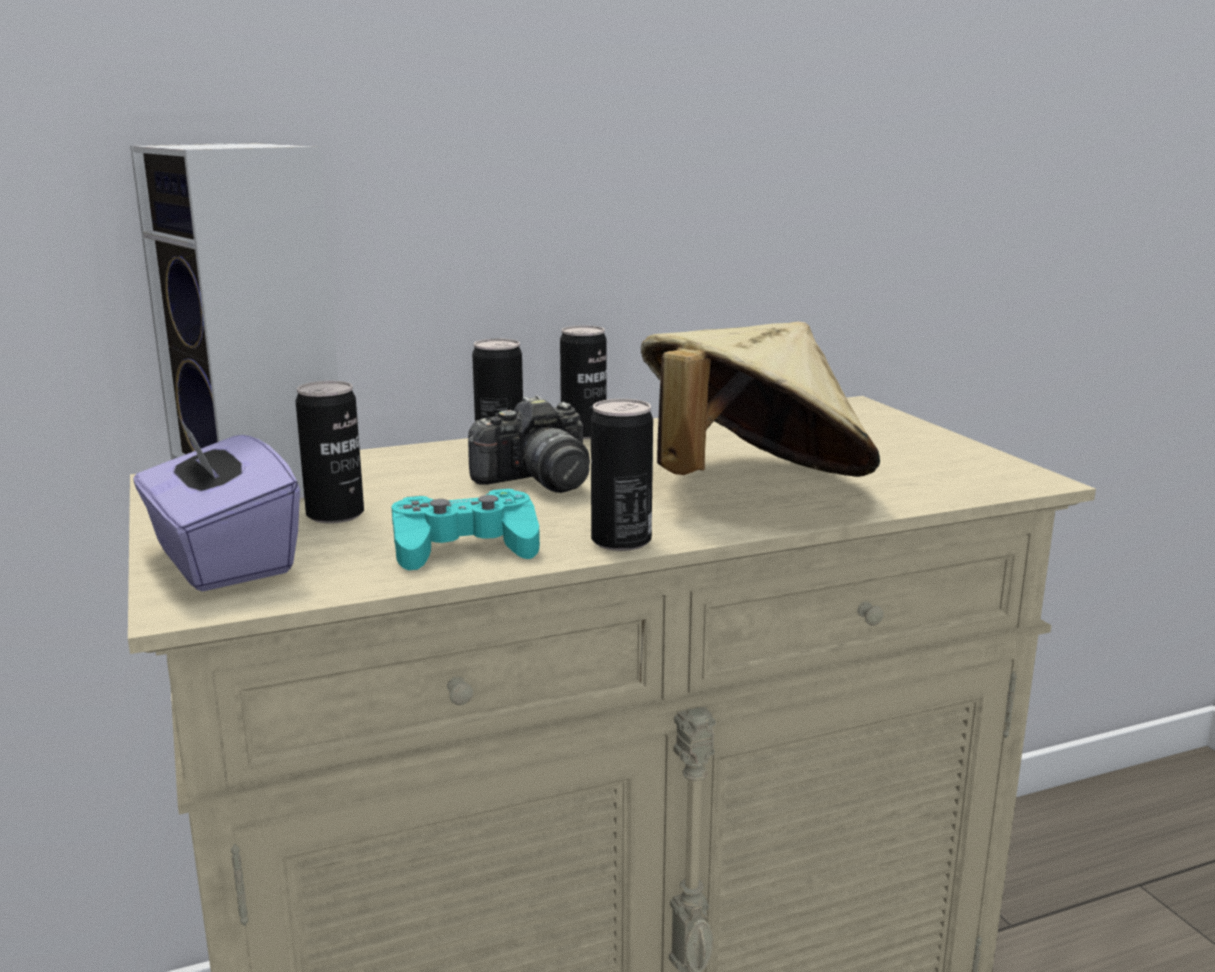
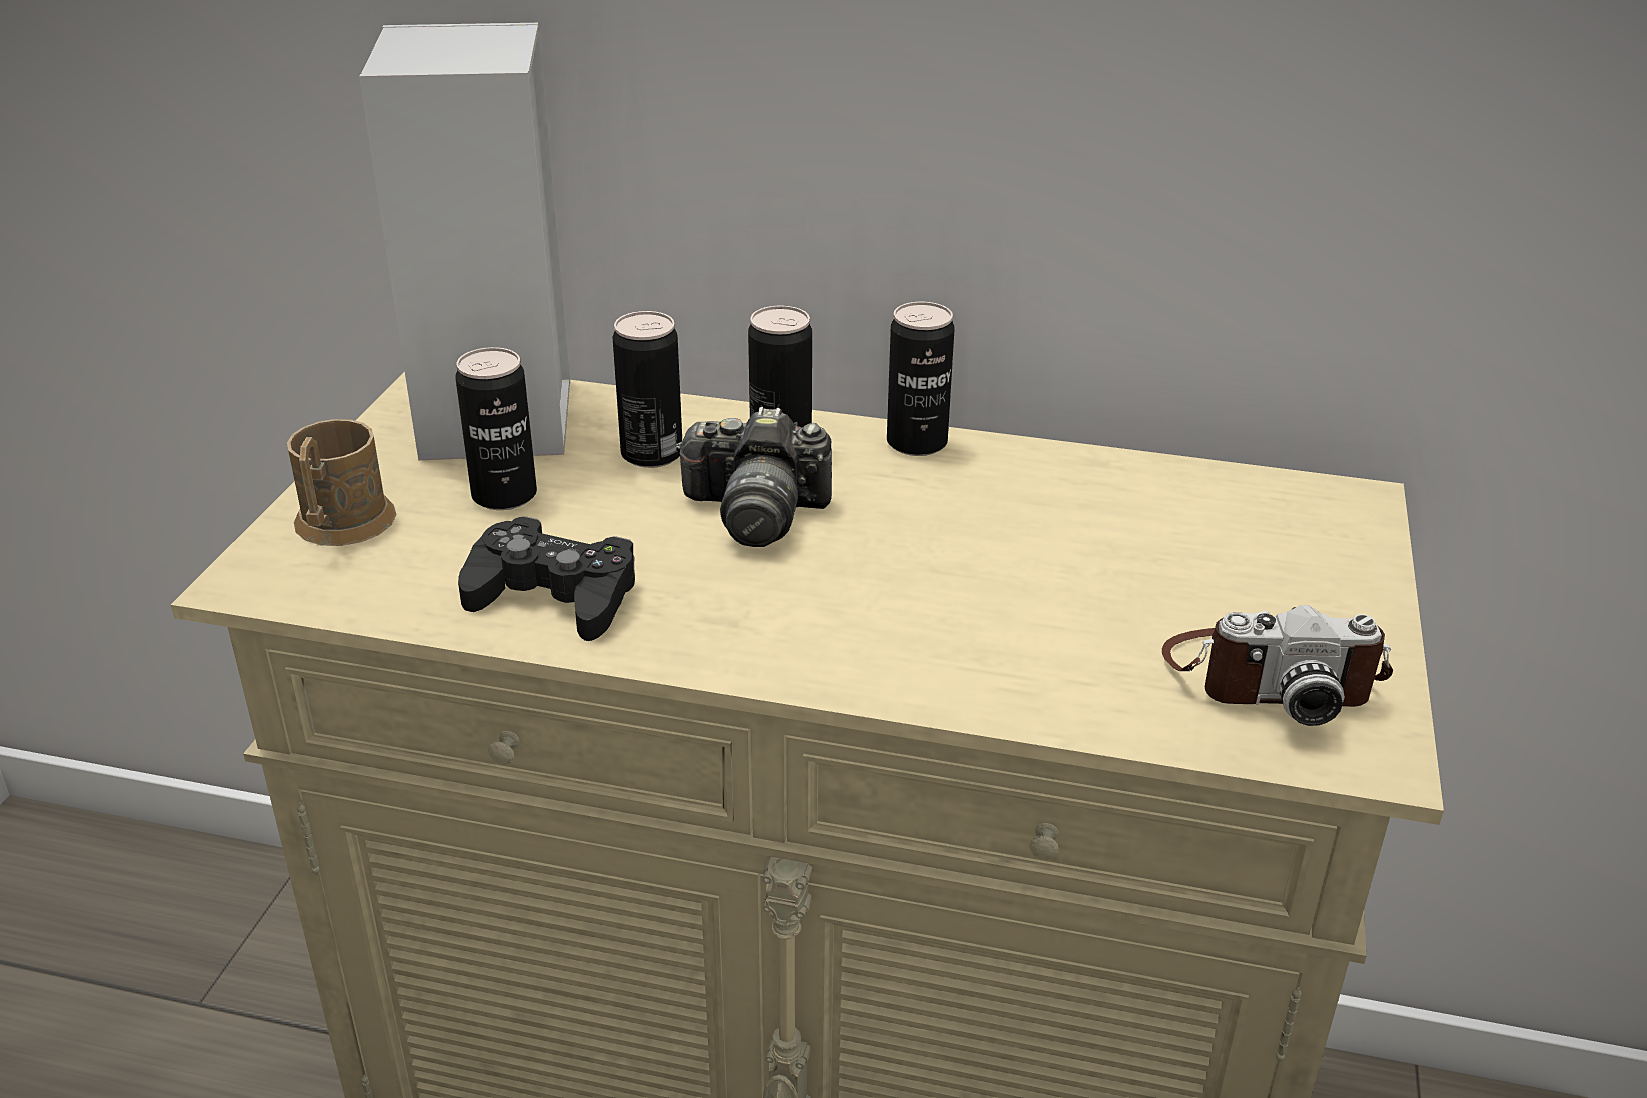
camera: 35 degrees right, 15 degrees up
(221, 560) = (340, 527): purple tissue box -> brown mug
(465, 546) = (553, 595): turquoise game controller -> black game controller
(621, 541) = (706, 652): can -> can (651, 454)
(751, 488) = (970, 620): beige hat -> none
(938, 468) = (1271, 677): none -> camera

